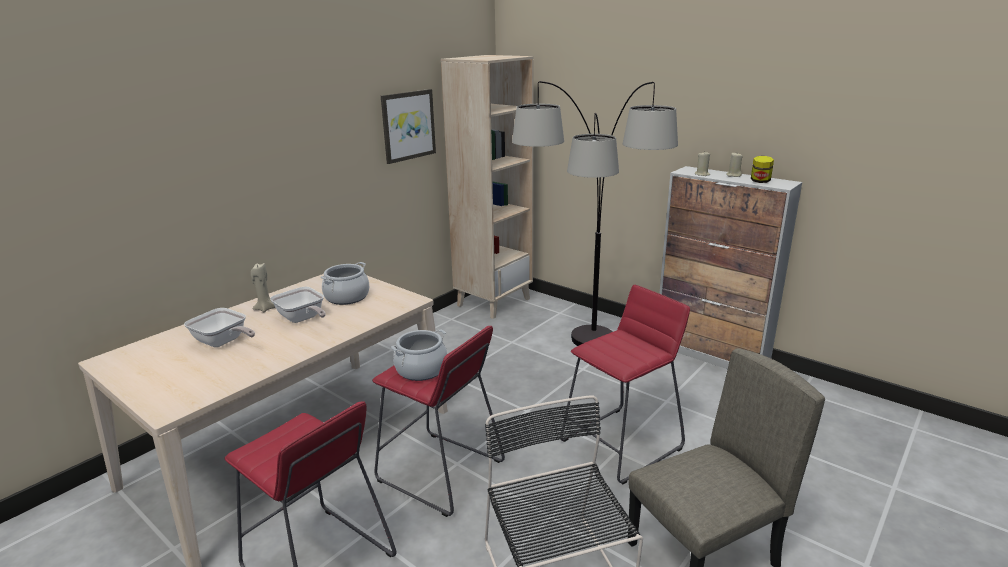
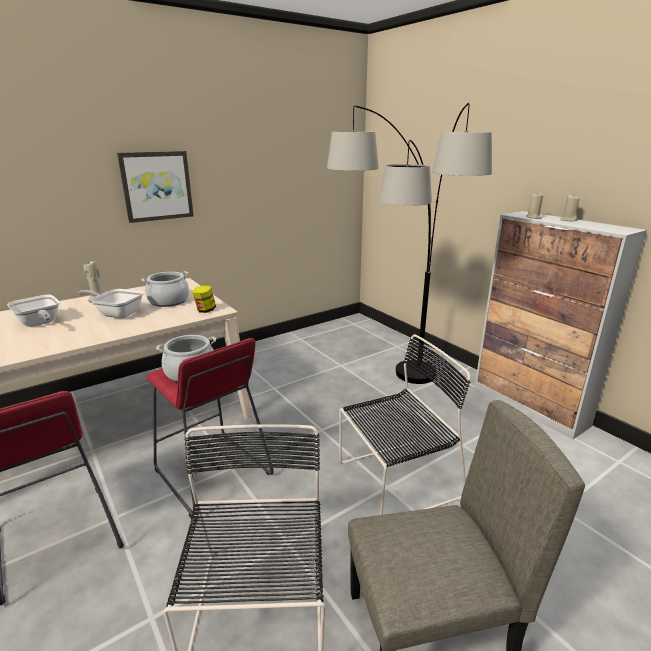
camera: 15 degrees right, 0 degrees up
(302, 319) = (117, 313): frying pan -> frying pan turned 135 degrees clockwise
(408, 125) = (269, 162): picture -> picture (157, 186)
(493, 302) = (343, 329): beige bookcase -> none
(621, 444) = (396, 480): red stool -> black chair
(760, 181) = (595, 226): jar -> jar (205, 310)

